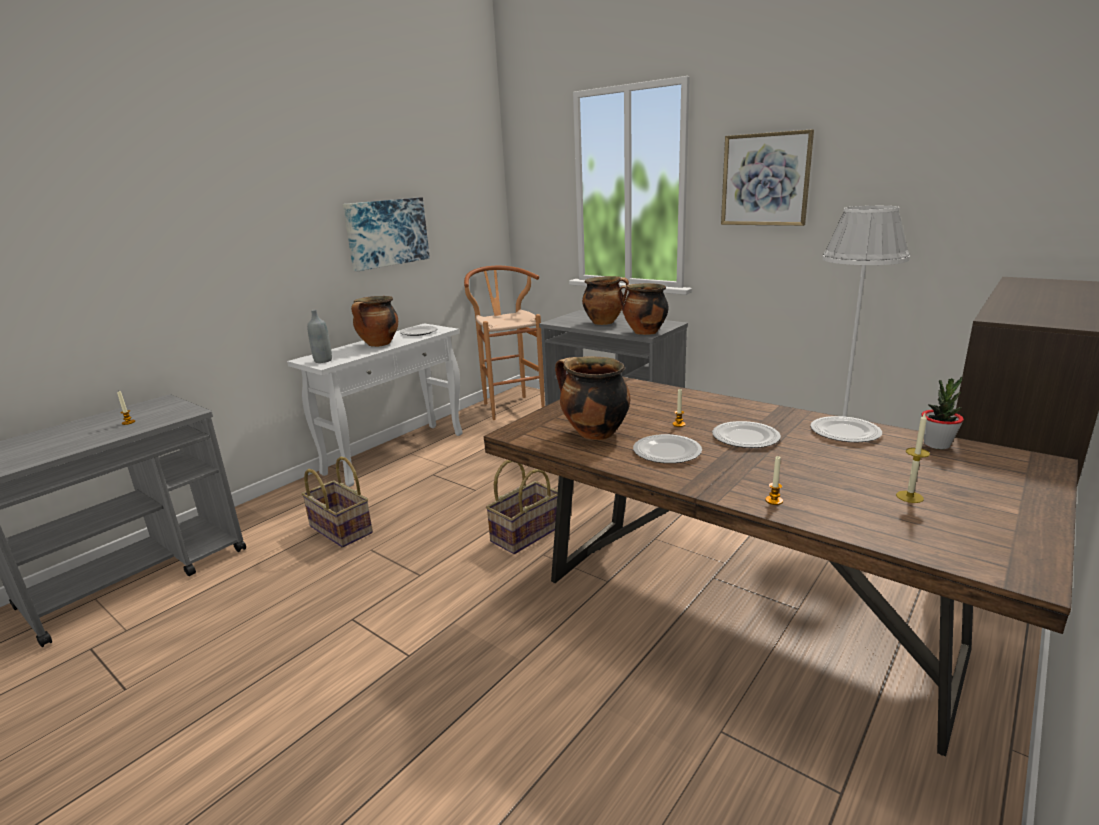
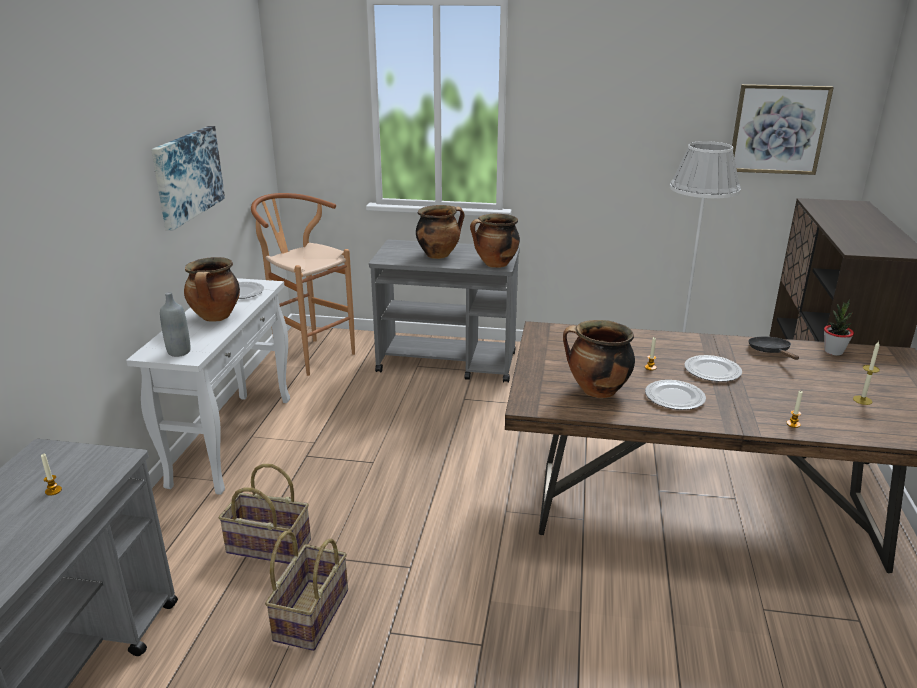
camera: 30 degrees left, 5 degrees up
(525, 533) = (470, 495): basket -> basket (310, 614)
(765, 179) = (589, 107): picture -> picture (778, 129)
(846, 432) = (770, 352): plate -> black frying pan

